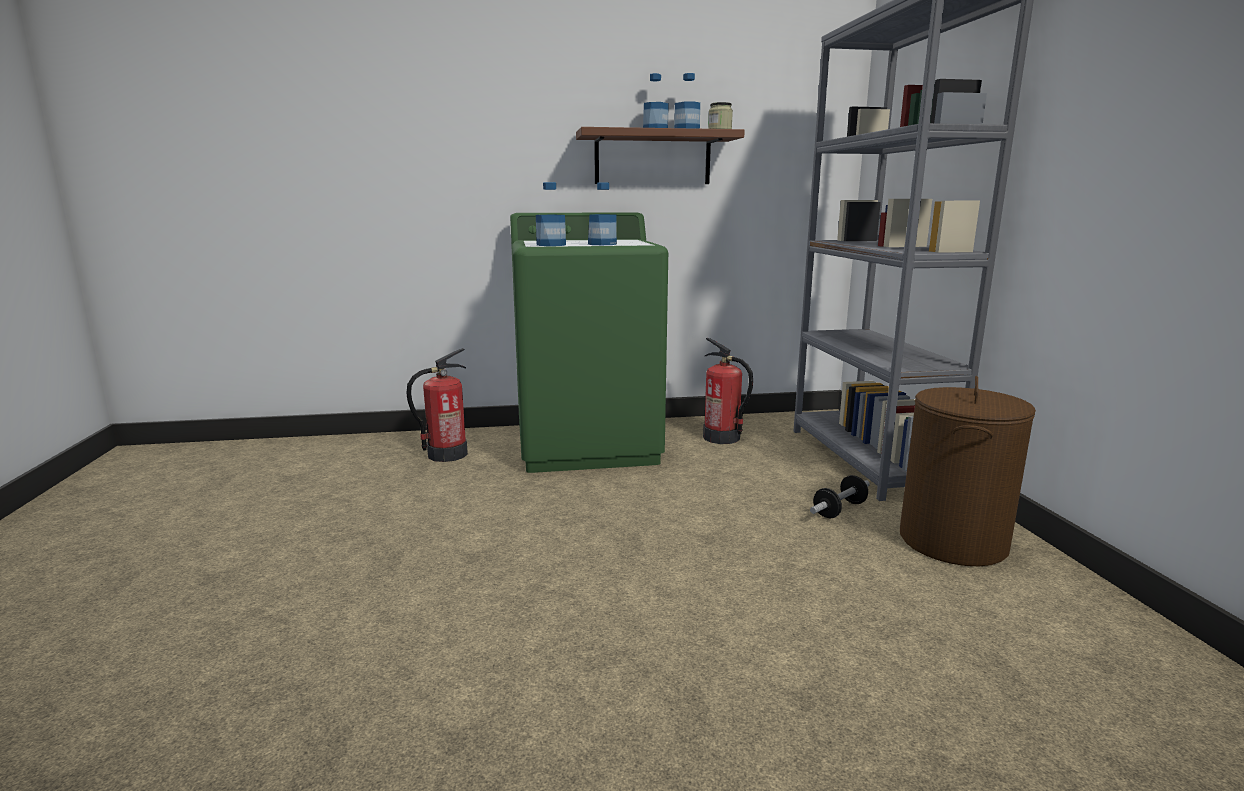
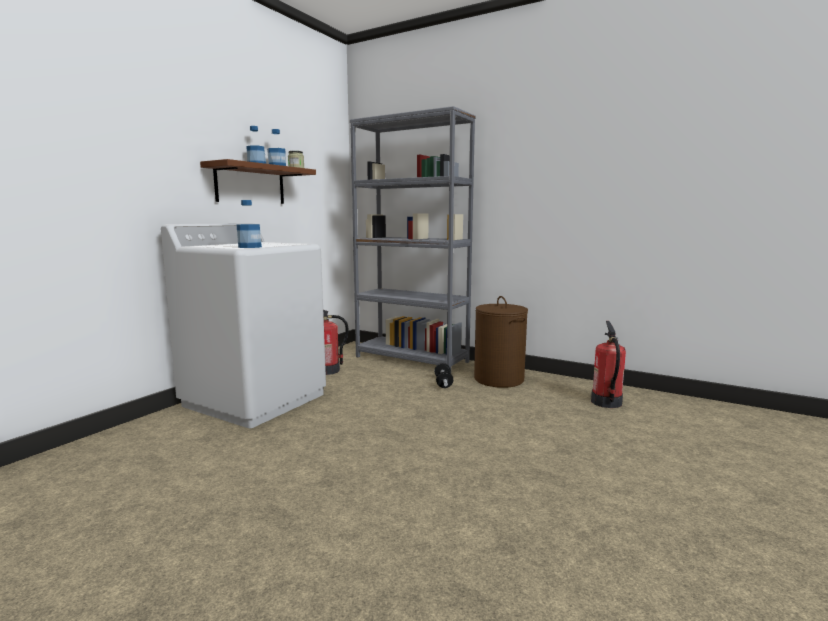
camera: 50 degrees left, 5 degrees down
(446, 454) = (155, 443): fire extinguisher -> fire extinguisher (606, 402)
(588, 445) = (255, 399): green washing machine -> white washing machine
(602, 244) = (277, 245): bottle -> none

